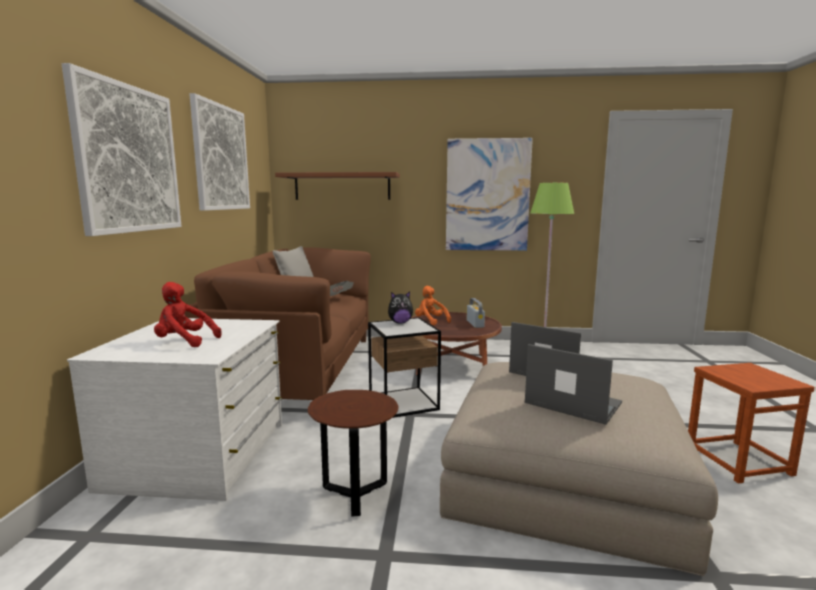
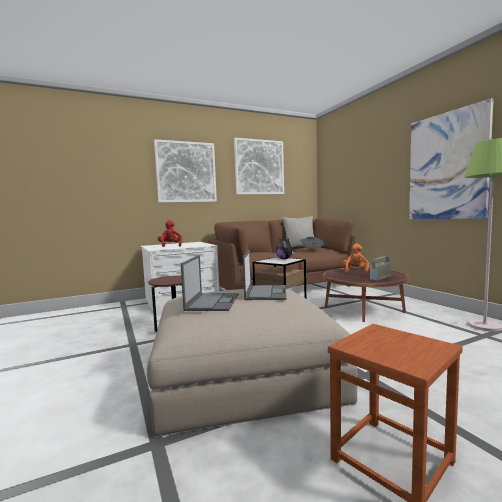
camera: 60 degrees right, 5 degrees down
(342, 186) = (348, 176): brown shelf -> none

